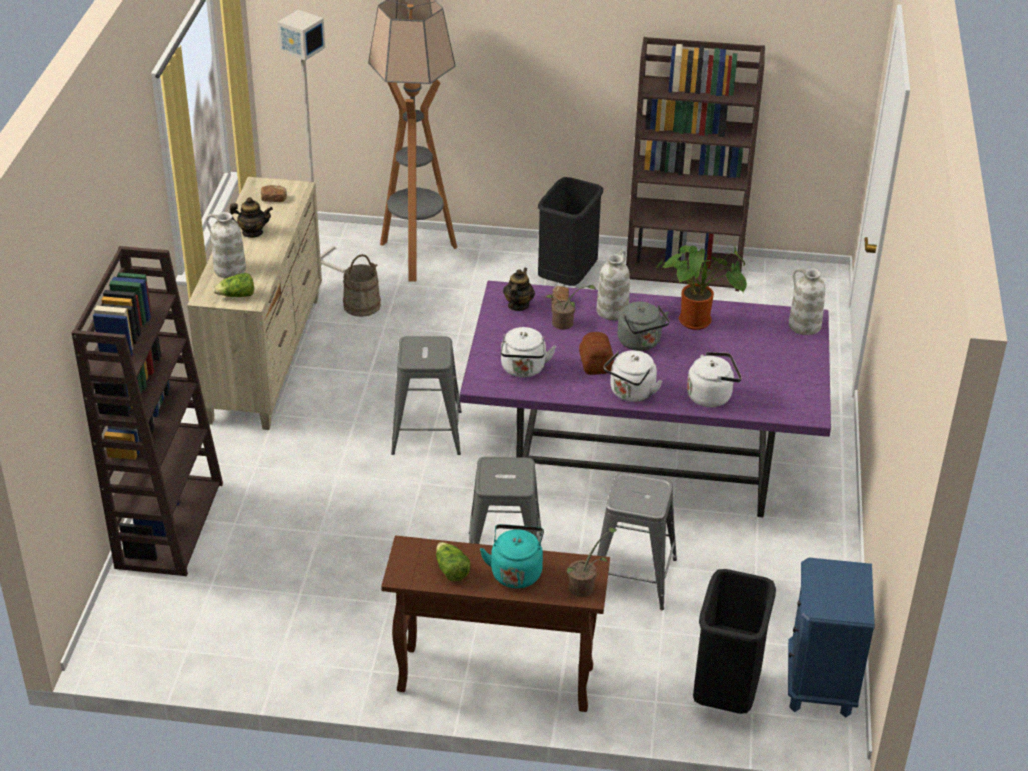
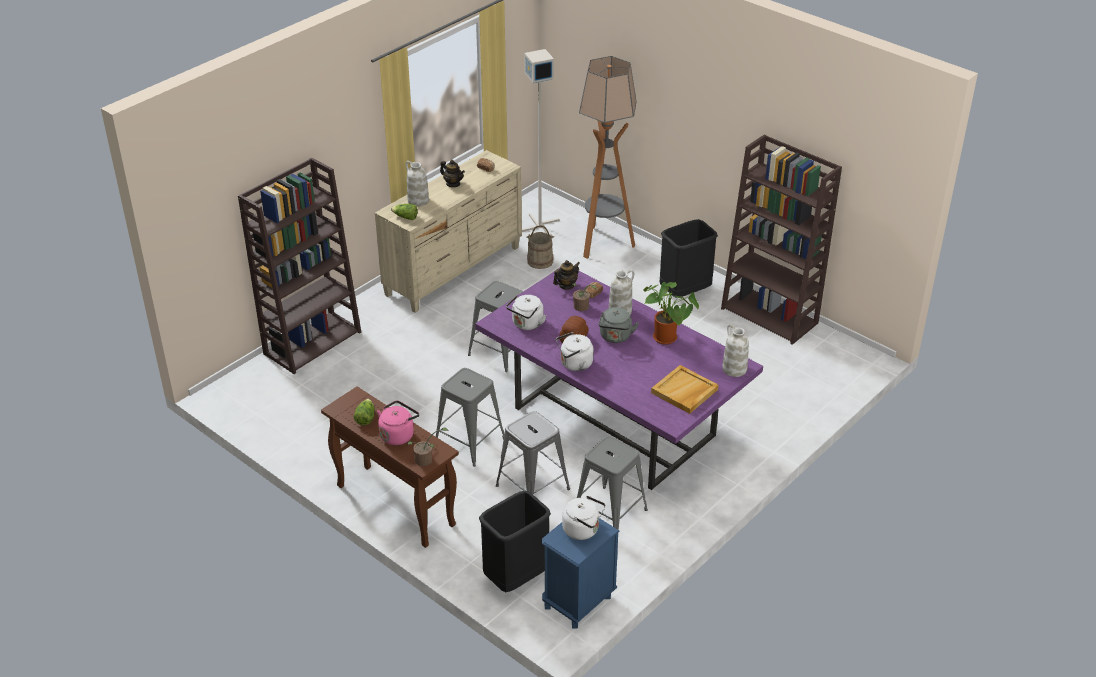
camera: 35 degrees right, 0 degrees up
(516, 571) = (398, 435): turquoise kettle -> pink kettle
(712, 396) = (622, 386): white kettle -> white kettle (583, 530)
(748, 565) = (610, 513): none -> grey stool
(782, 373) = (684, 391): none -> beige tray

